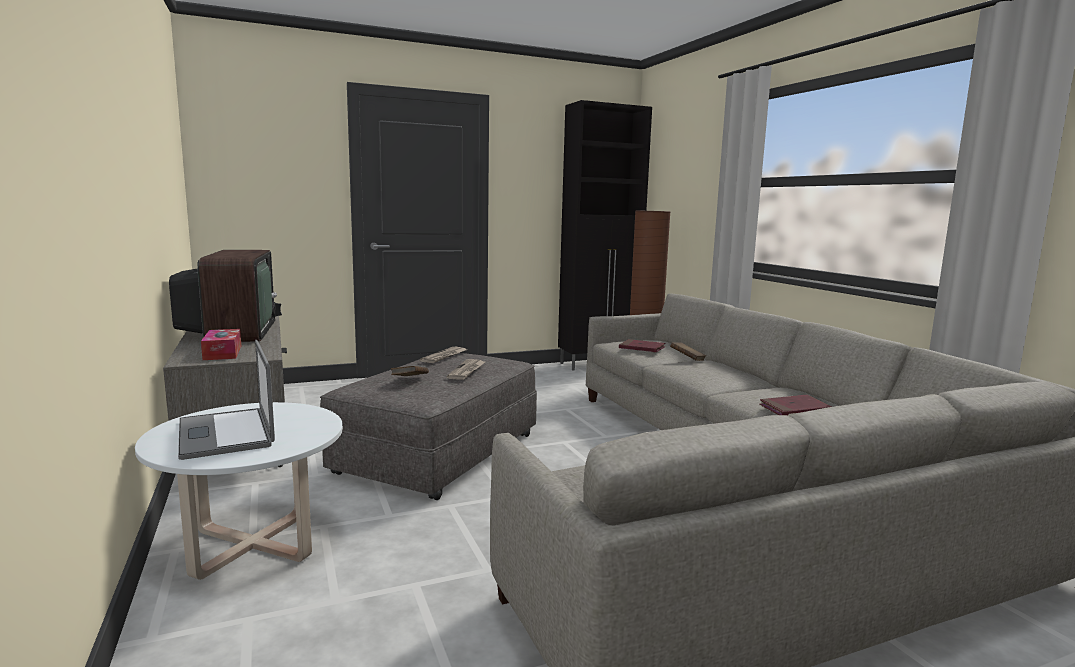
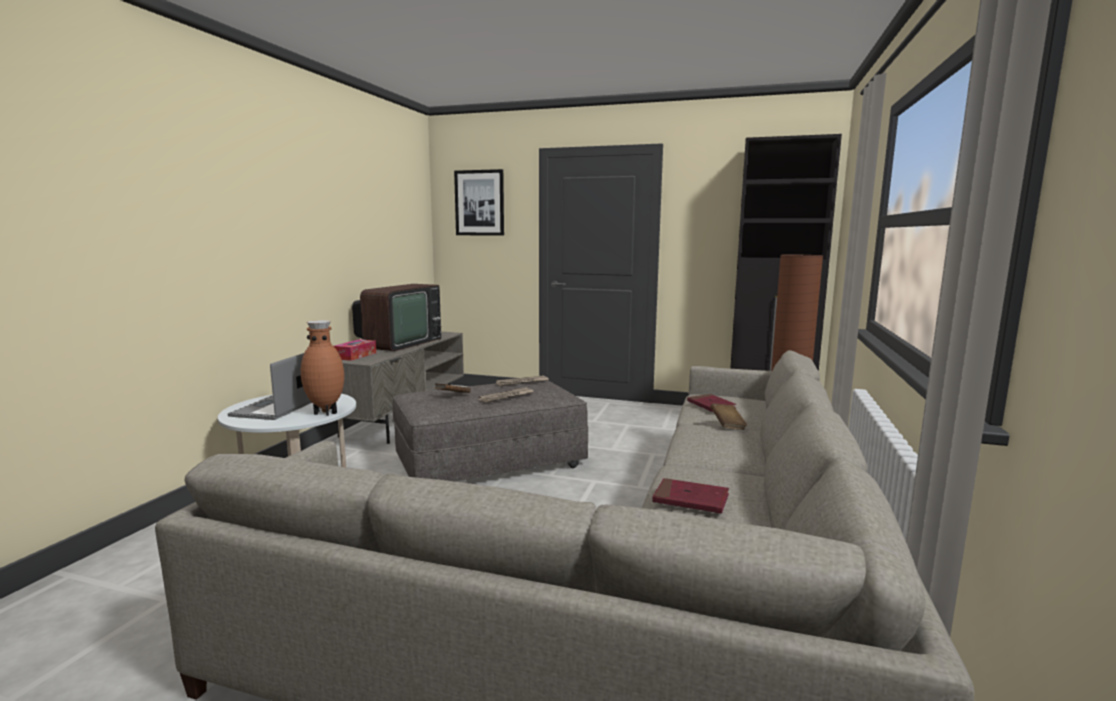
camera: 40 degrees right, 0 degrees up
(264, 143) = (479, 203): none -> picture
(316, 424) = (326, 412): none -> brown vase

